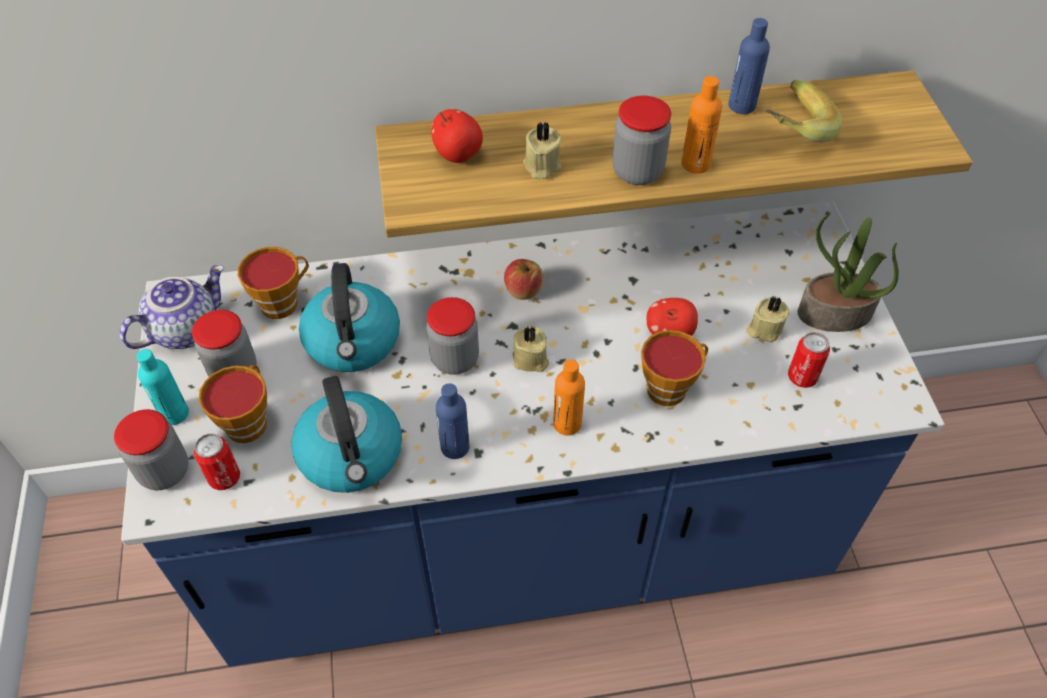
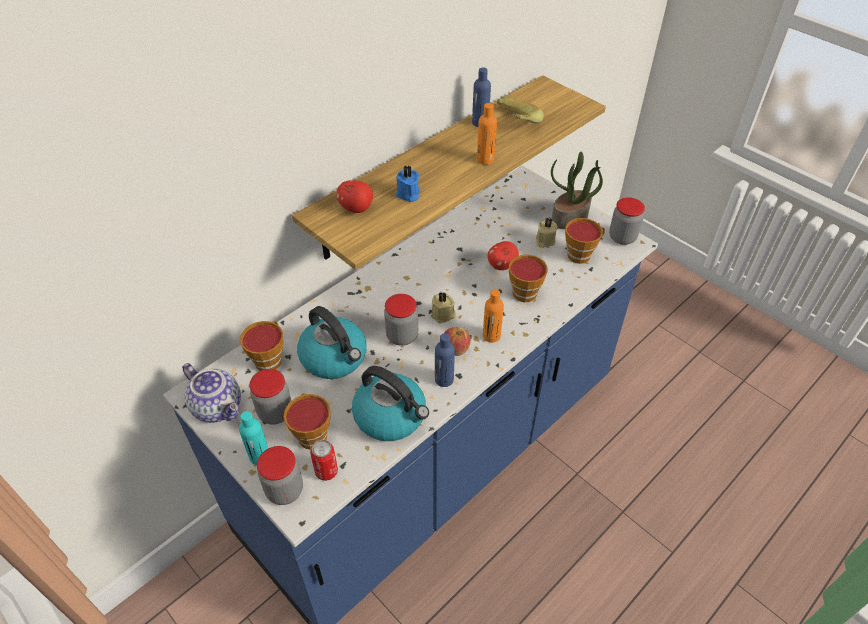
camera: 35 degrees left, 5 degrees down
(185, 329) = (219, 406): teapot -> teapot turned 120 degrees clockwise
(523, 290) = (406, 282): apple -> apple (455, 348)
(541, 166) = (408, 194): beige candle -> blue candle
(637, 171) = (460, 175): jar -> jar (622, 237)
(802, 377) = (581, 254): can -> cup

